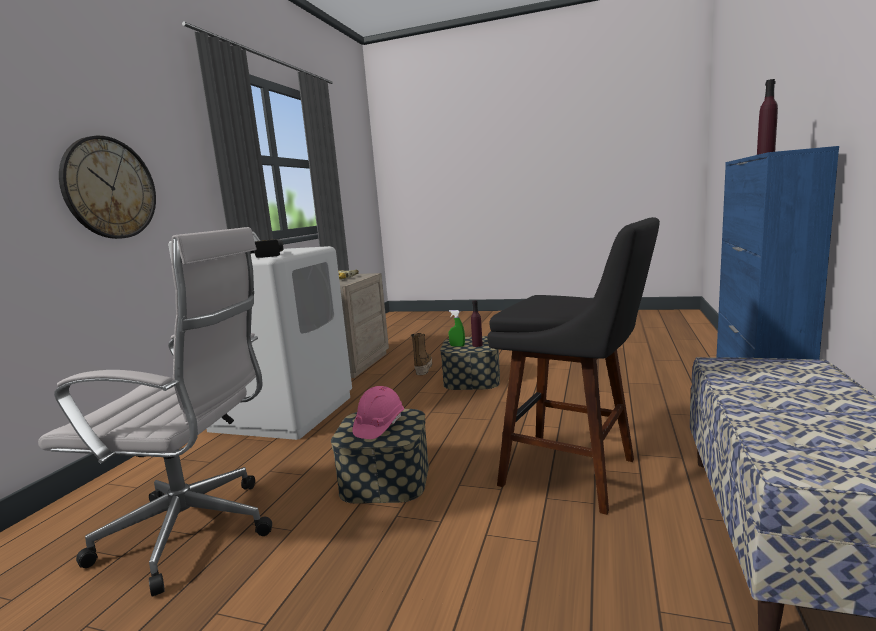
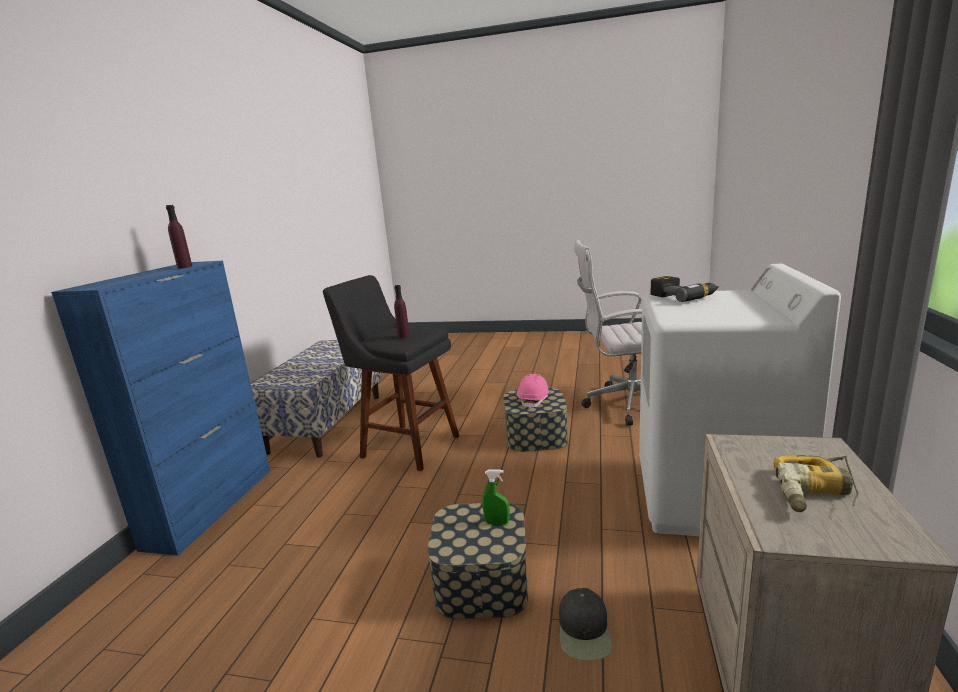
camera: 175 degrees right, 5 degrees up
(109, 188) = (822, 197): wall clock -> none
(423, 368) = (584, 631): boot -> black cap
(477, 345) = (464, 524): purple bottle -> purple bottle (403, 336)

